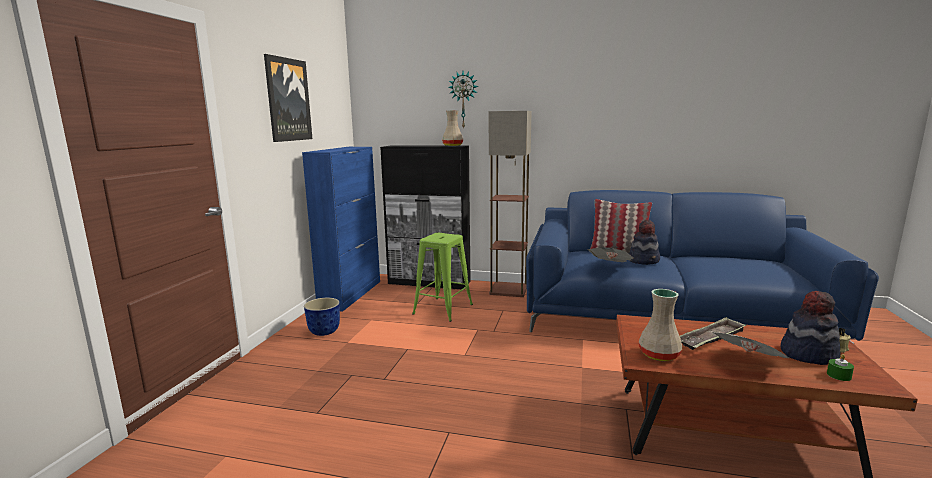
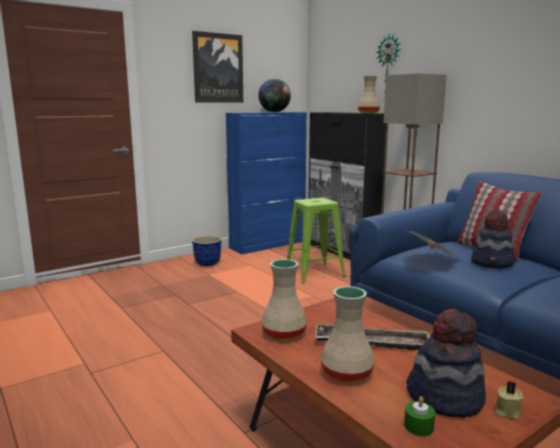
camera: 40 degrees right, 0 degrees up
(345, 148) = (274, 112): none -> globe
(747, 363) = (347, 372): newspaper -> beige vase

